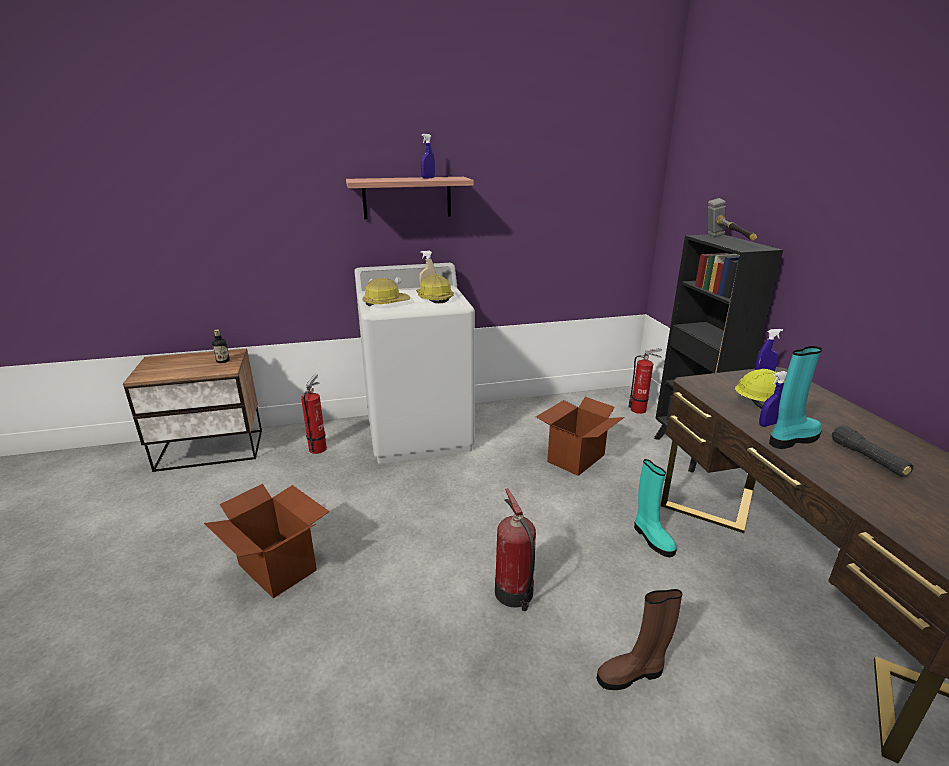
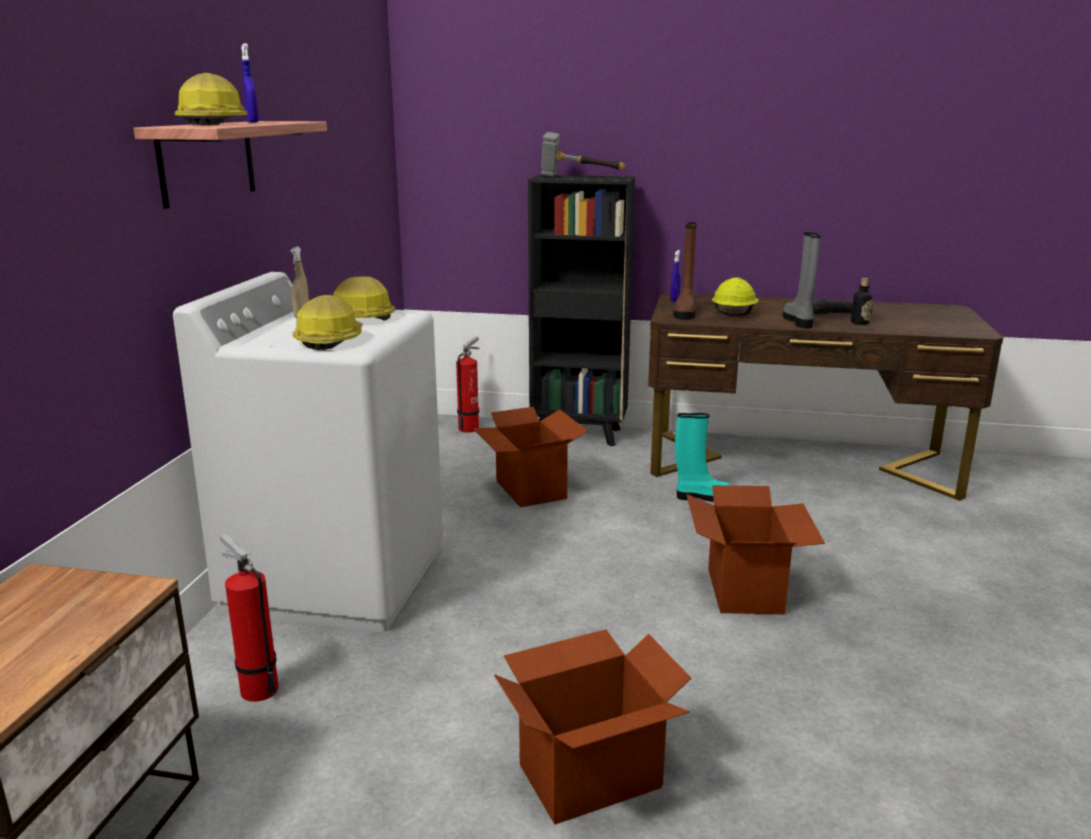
camera: 65 degrees left, 5 degrees down
(223, 361) = (70, 593): bottle -> bottle (859, 323)
(390, 178) = (214, 124): none -> hard hat
(515, 594) = (746, 590): fire extinguisher -> cardboard box
(632, 674) = (871, 561): brown boot -> brown boot (685, 312)
(768, 424) = (769, 321): blue spray bottle -> none
(792, 439) = (799, 321): turquoise boot -> grey boot

